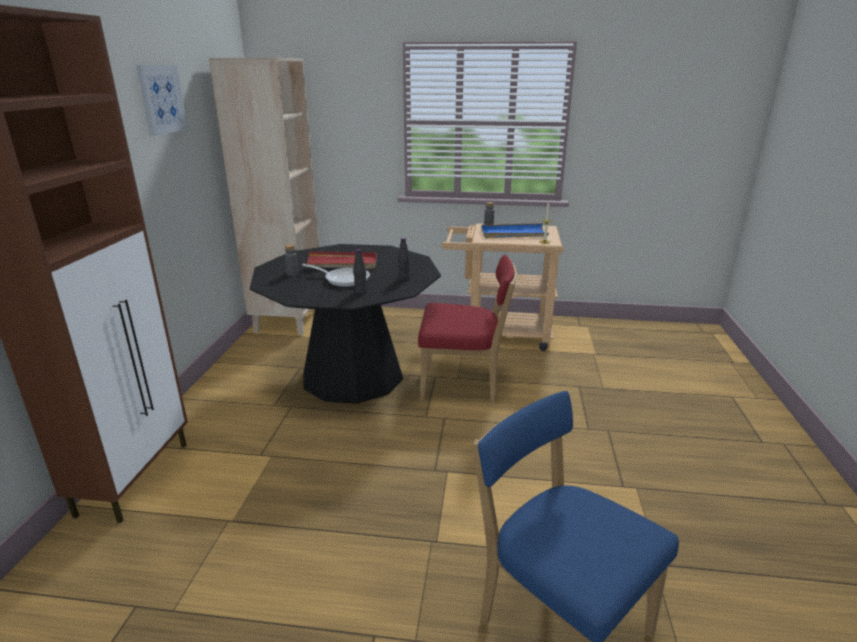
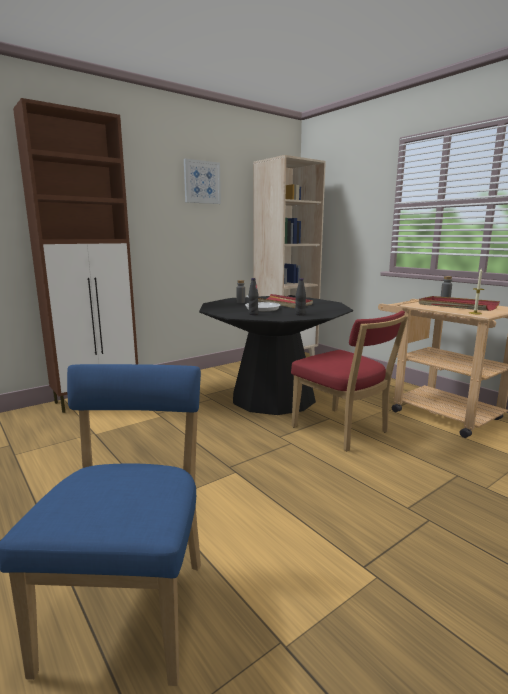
camera: 45 degrees right, 10 degrees down
(513, 233) = (456, 306): blue tray -> red tray

